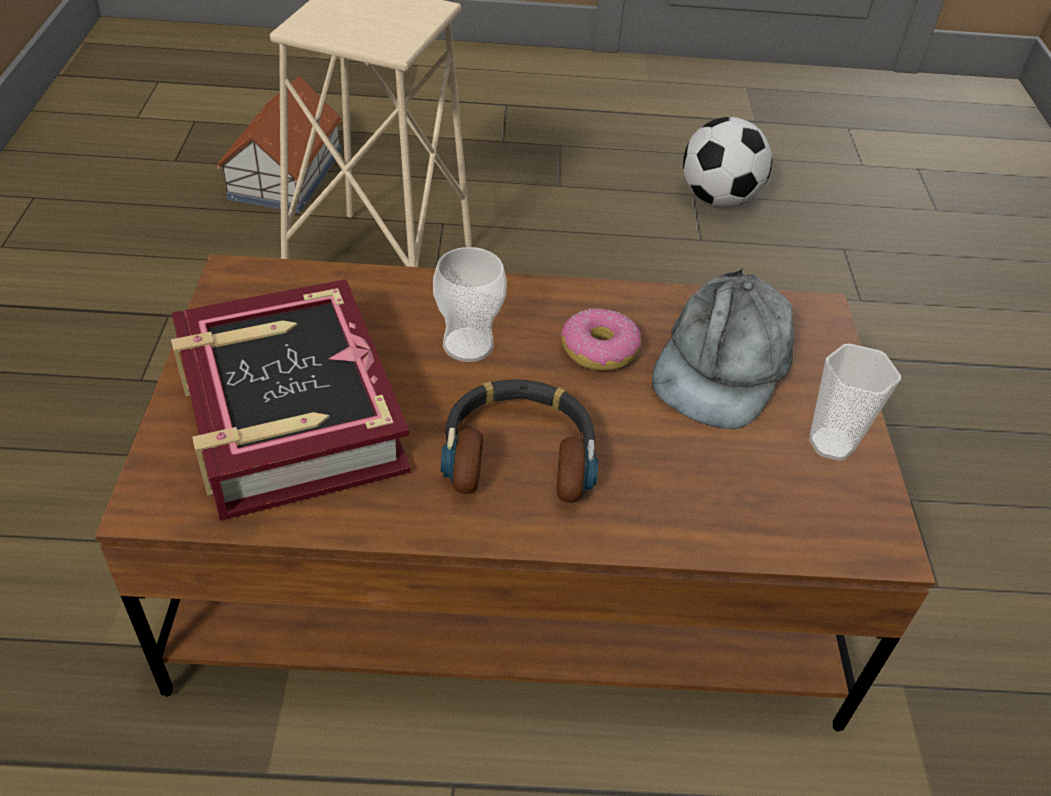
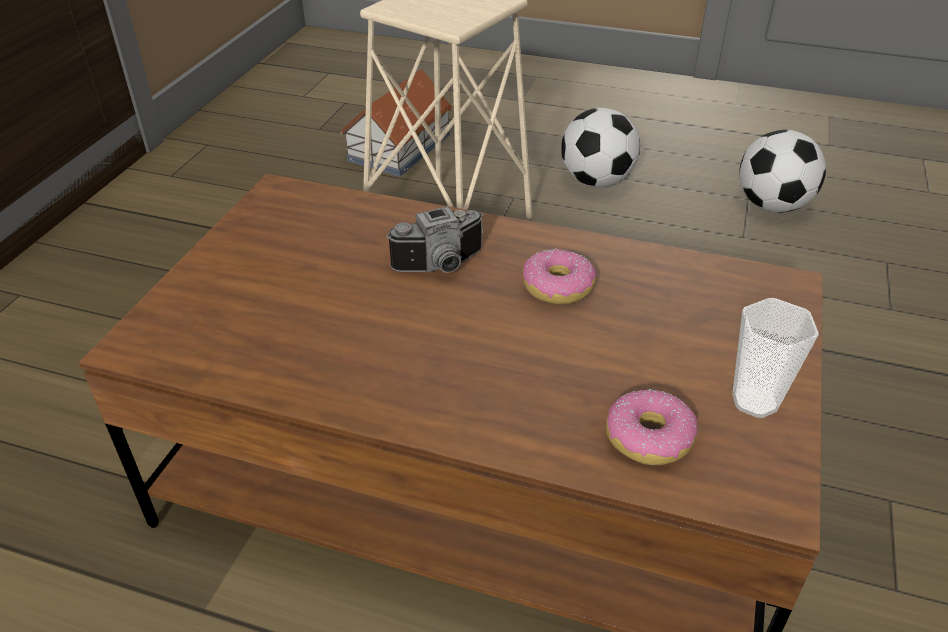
camera: 20 degrees right, 5 degrees down
(288, 413) = (268, 297): book -> none
(468, 345) = (442, 266): cup -> camera
(519, 453) = (447, 358): headphones -> none
(528, 192) = (596, 181): none -> football
(722, 365) = (670, 316): grey cap -> none
(750, 501) = (649, 437): none -> donut

